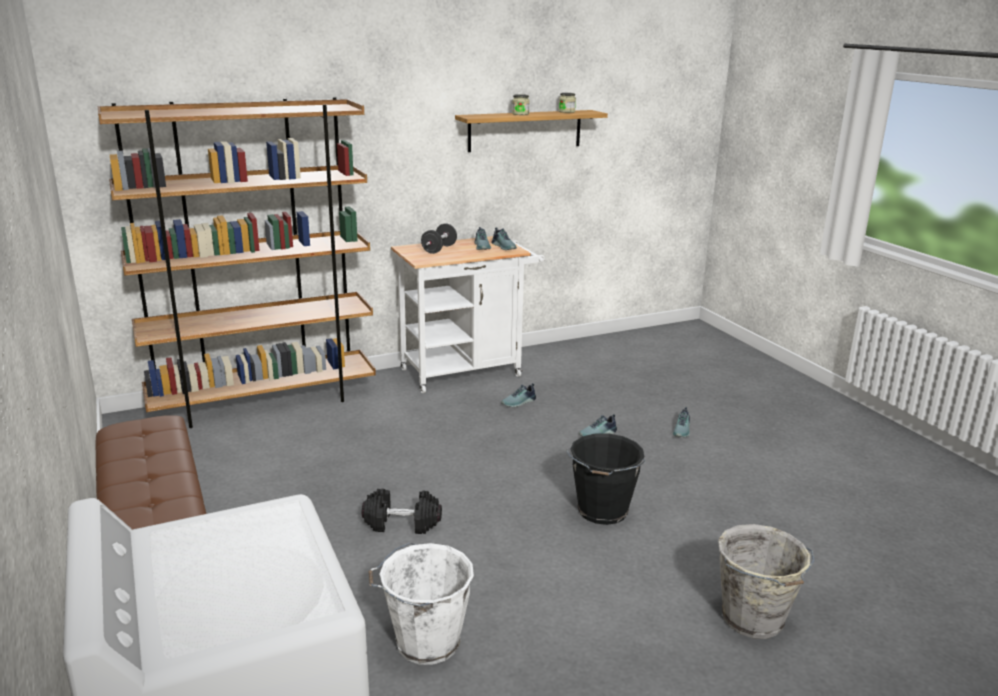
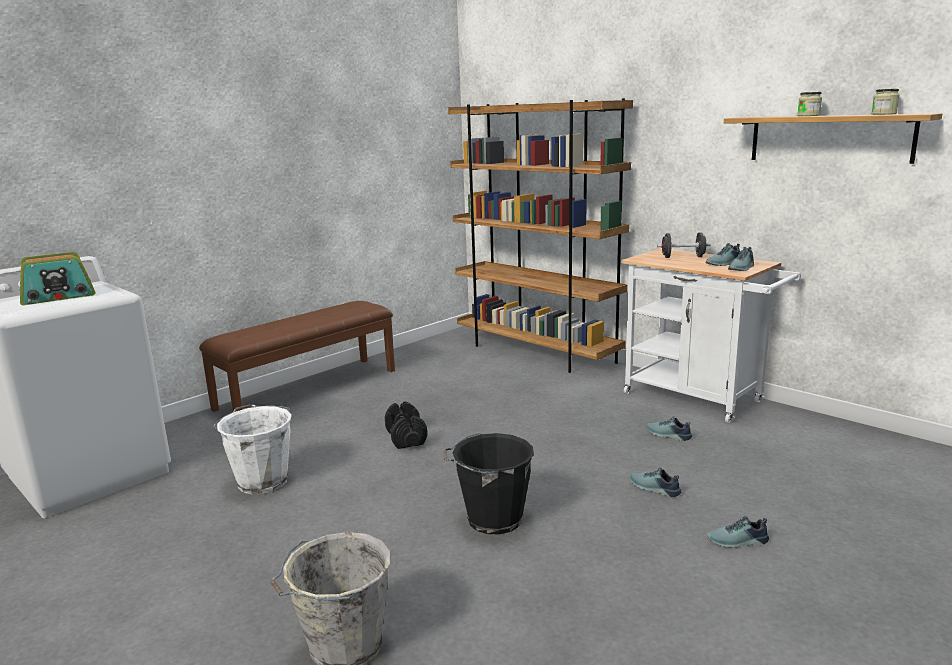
camera: 70 degrees right, 5 degrees down
(225, 565) = (58, 297): none -> radio

